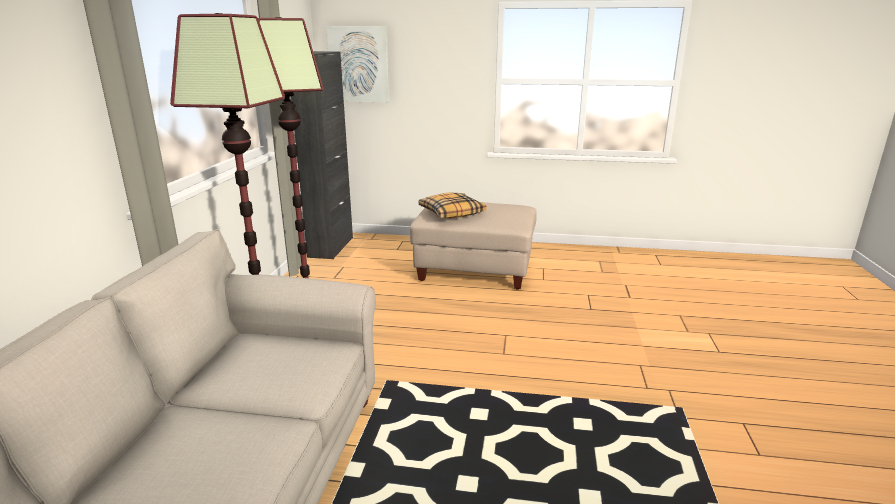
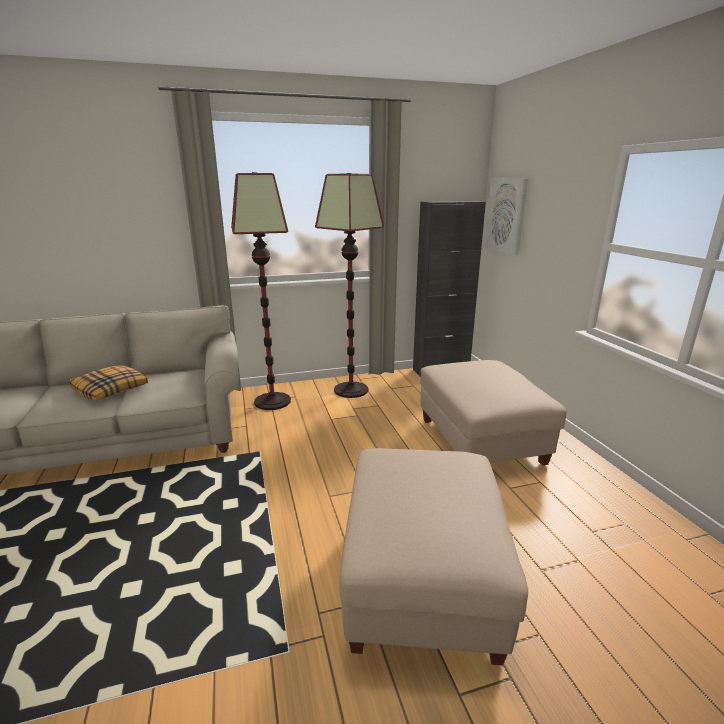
camera: 65 degrees right, 0 degrees up
(451, 213) = (464, 372): pillow -> pillow (111, 389)
(628, 338) = (423, 582): none -> beige ottoman

